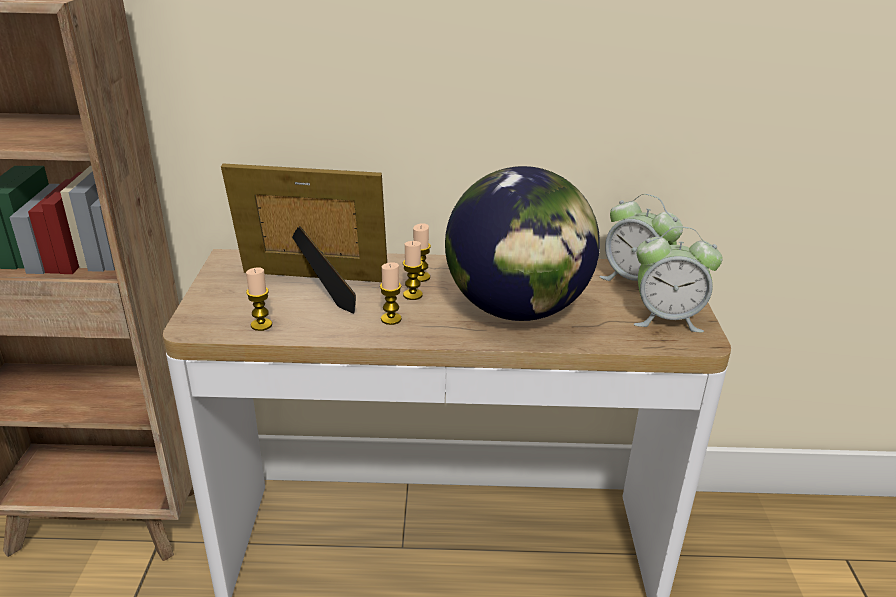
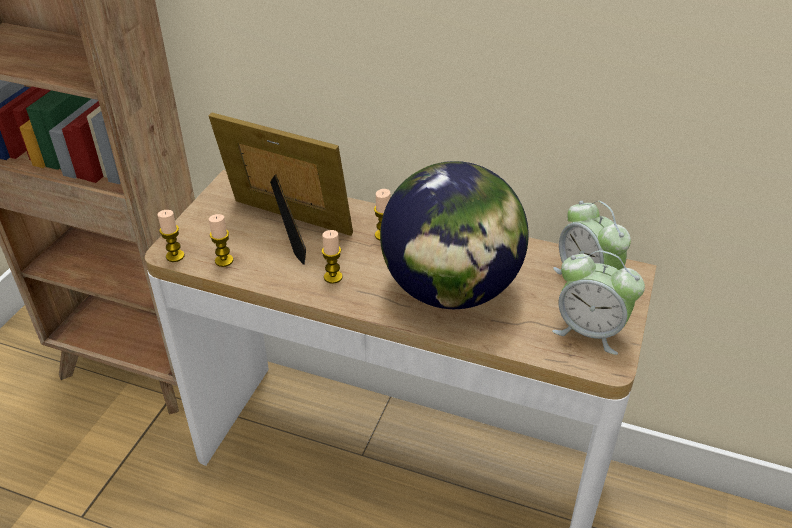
camera: 20 degrees right, 10 degrees up
(412, 295) = (365, 254): candle -> candle (175, 256)

